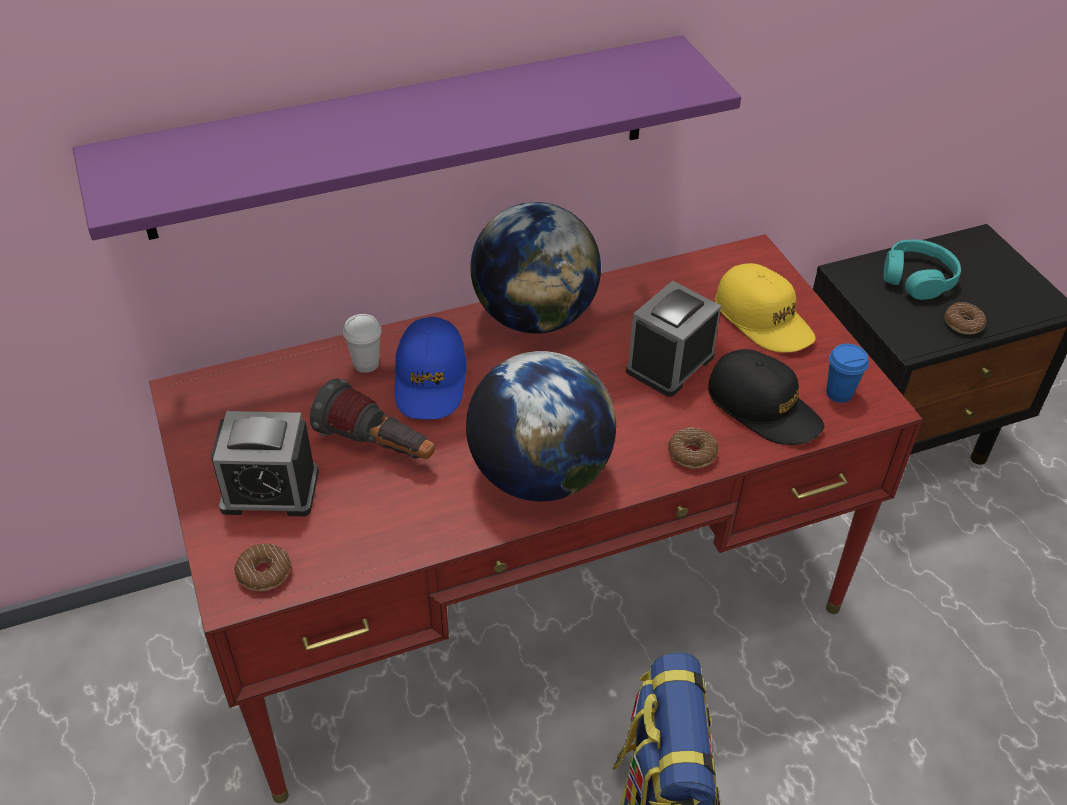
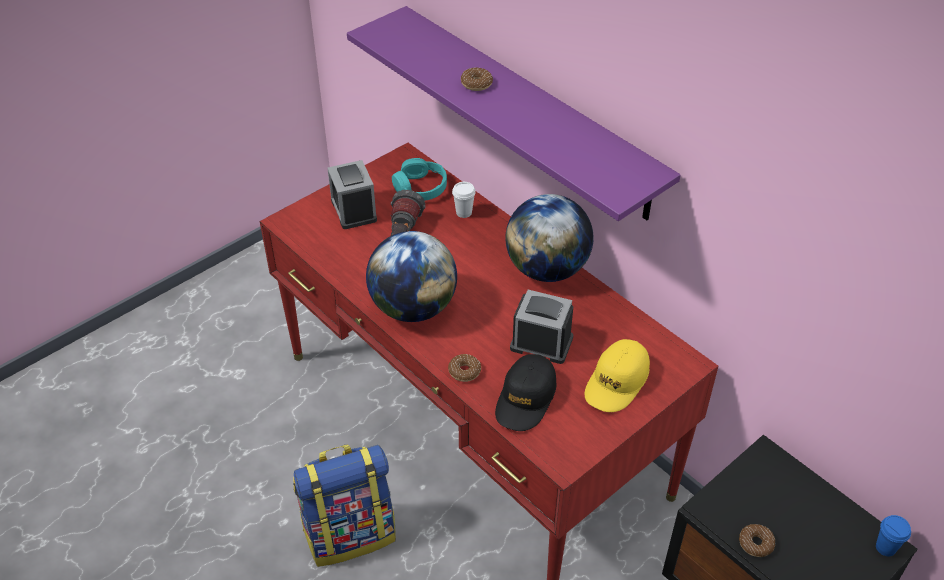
camera: 70 degrees right, 0 degrees up
(264, 573) = (300, 227): donut -> donut (476, 84)
(430, 379) = (465, 241): blue cap -> none
(839, 393) = (562, 437): blue cup -> blue cup (885, 547)
(917, 279) = (794, 503): turquoise headphones -> turquoise headphones (420, 188)

